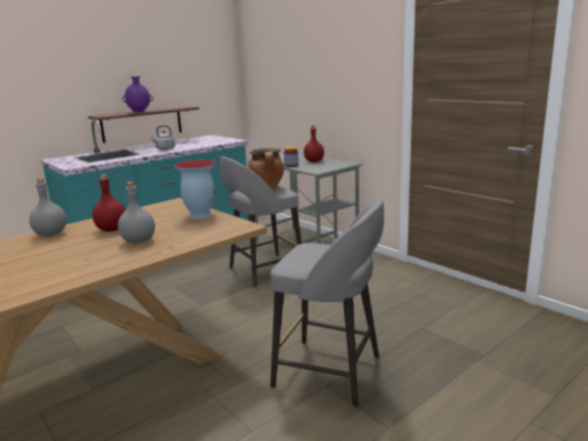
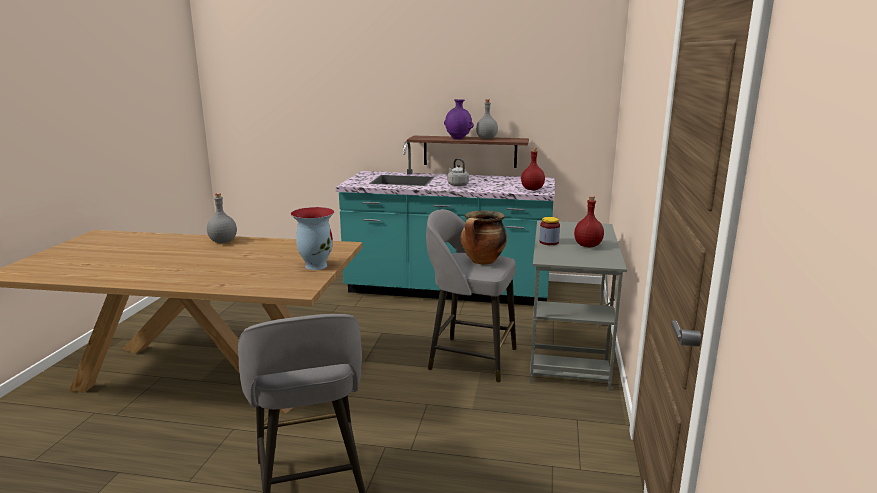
camera: 50 degrees right, 0 degrees up
(112, 229) = (250, 253): red bottle -> red bottle (532, 189)
(138, 241) = (227, 270): grey bottle -> grey bottle (486, 138)

